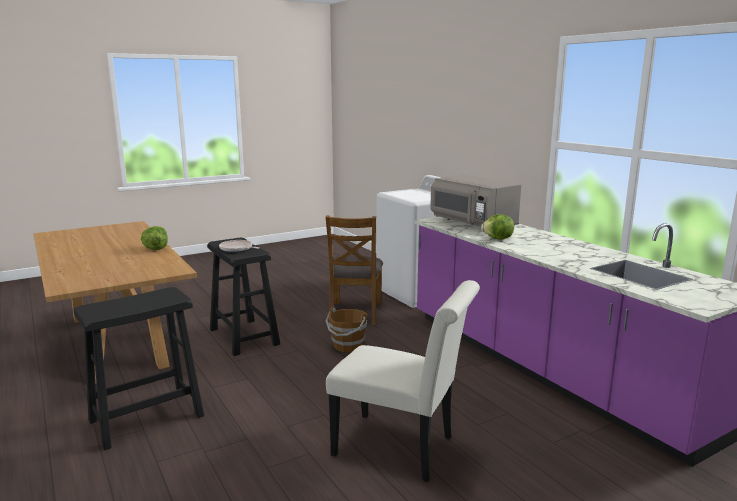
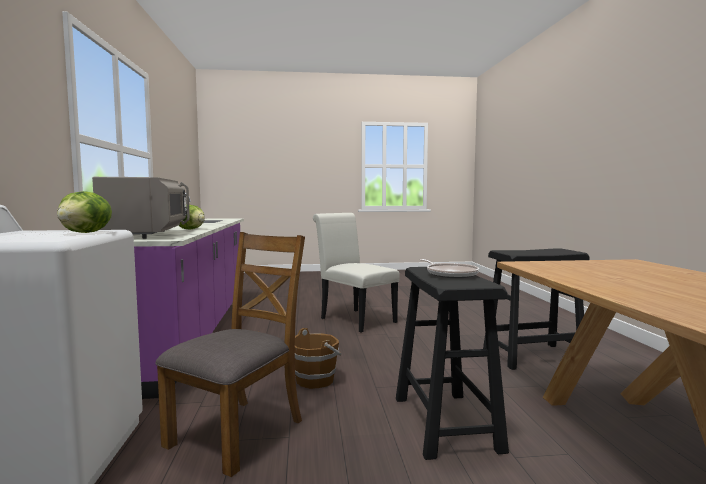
camera: 155 degrees left, 10 degrees down
(155, 249) = (594, 285): lettuce -> lettuce (86, 233)

